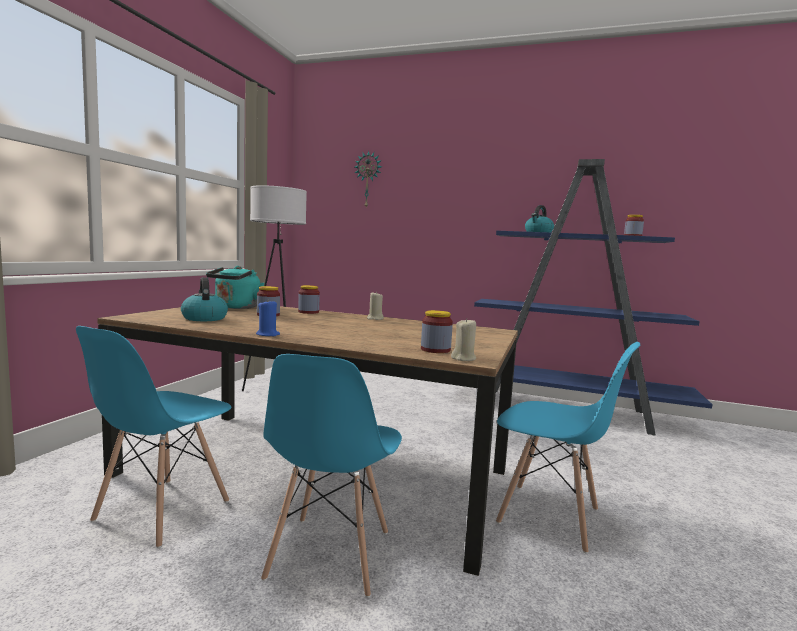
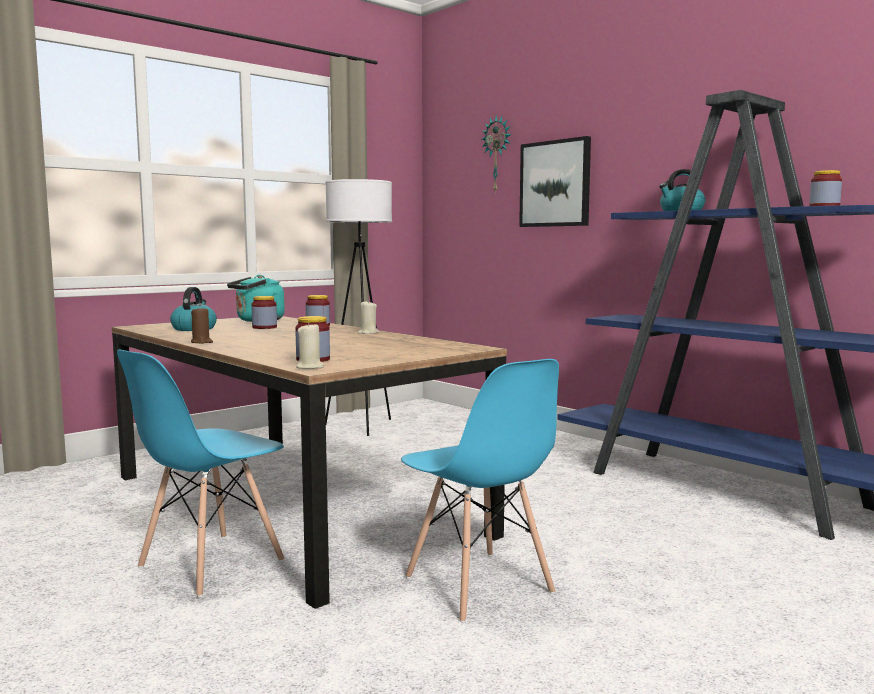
camera: 30 degrees right, 0 degrees up
(161, 511) = (129, 509): blue chair -> none
(268, 334) = (201, 342): blue candle -> brown candle
(419, 206) = (555, 184): none -> picture

